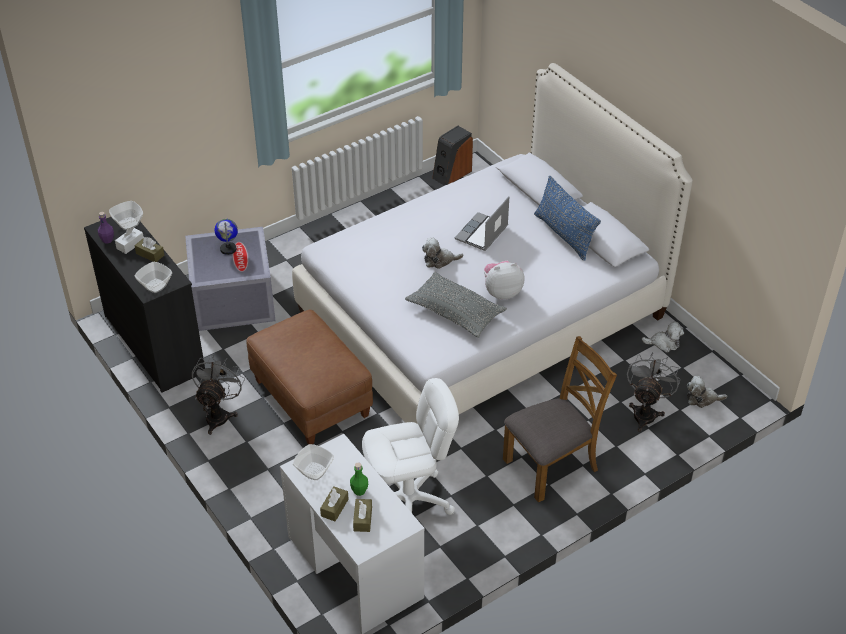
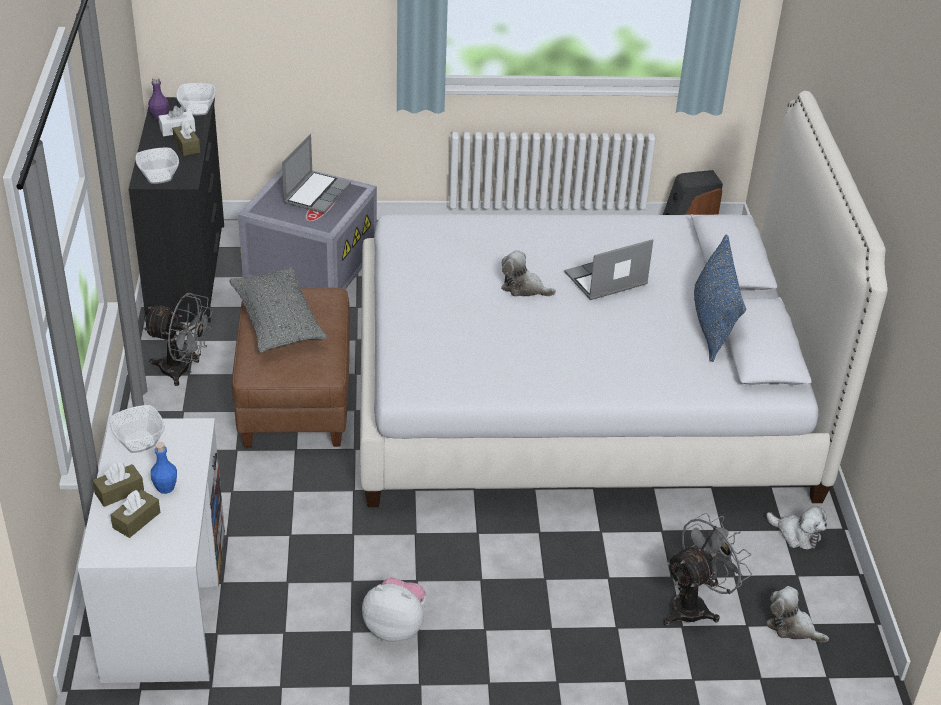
camera: 30 degrees right, 5 degrees down
(219, 414) = (182, 370): grey fan -> grey fan turned 60 degrees clockwise
(228, 249) = (316, 193): globe -> laptop
(359, 491) = (165, 488): green bottle -> blue bottle
(409, 502) = (296, 563): white office chair -> none
(455, 312) = (486, 351): grey pillow -> grey pillow (277, 321)
(502, 292) = (567, 353): plush toy -> plush toy (395, 627)
(552, 465) = (510, 608): brown chair -> none

